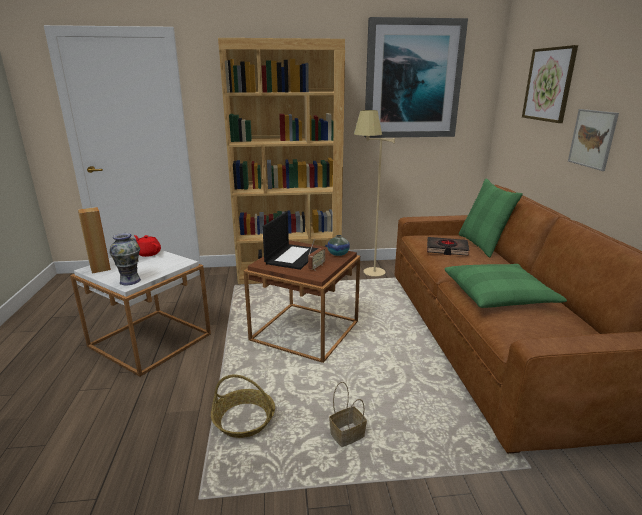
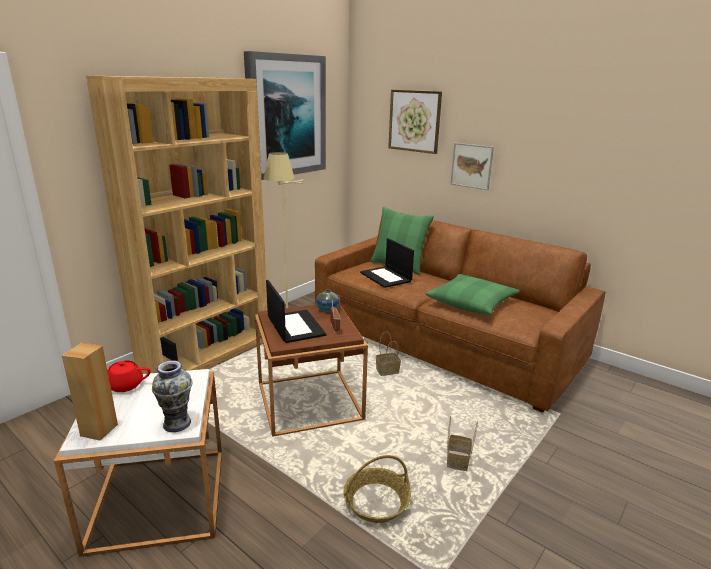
camera: 45 degrees left, 0 degrees up
(398, 339) = (388, 371): none -> basket
(447, 249) = (386, 277): black book -> laptop

